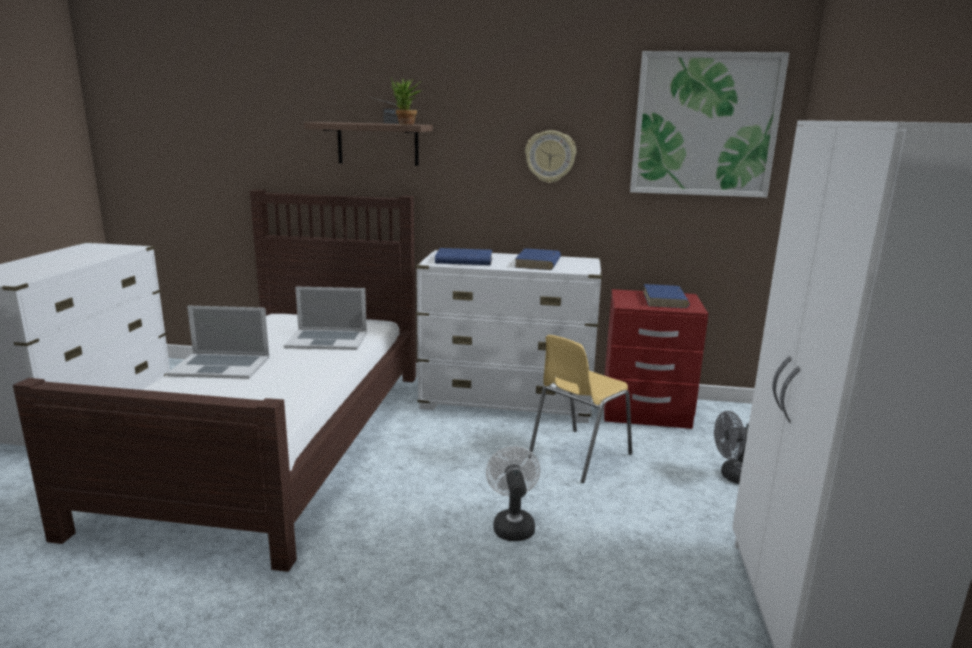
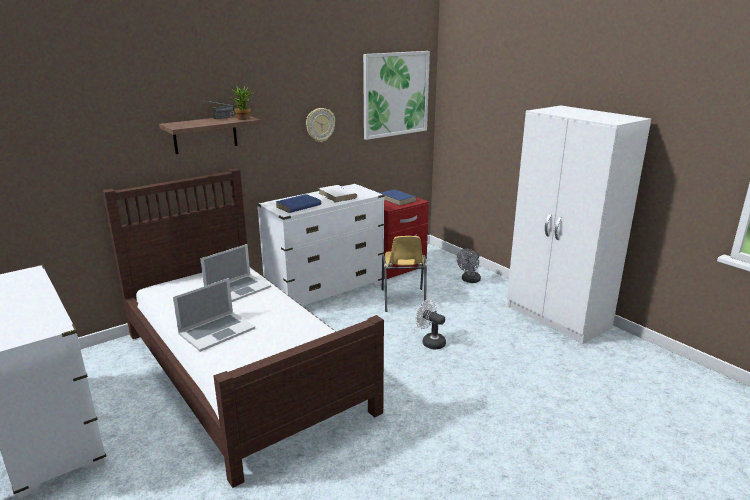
camera: 45 degrees left, 5 degrees up
(538, 263) = (337, 196): blue book -> white book

